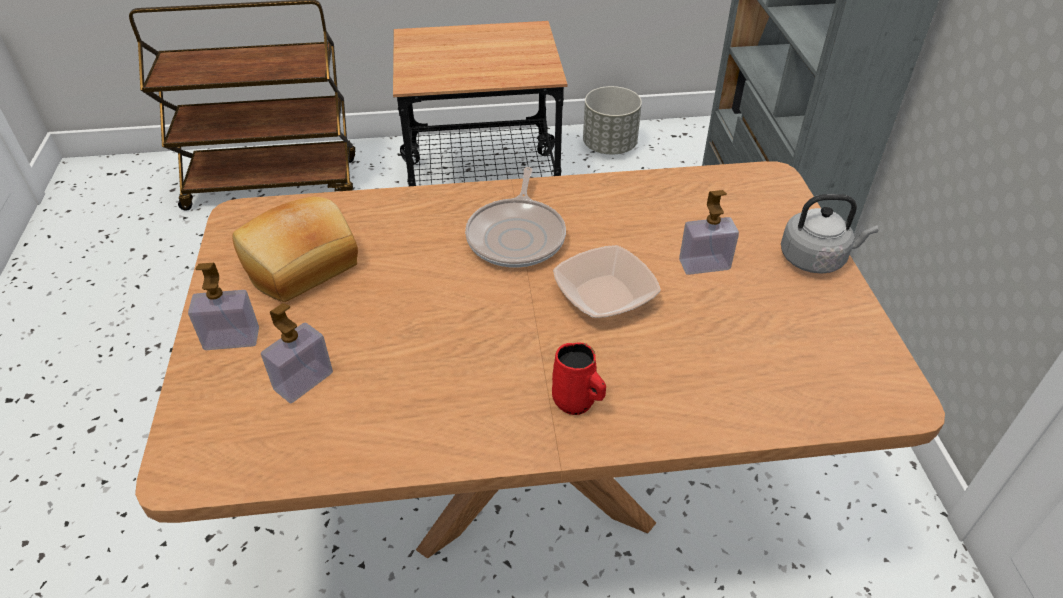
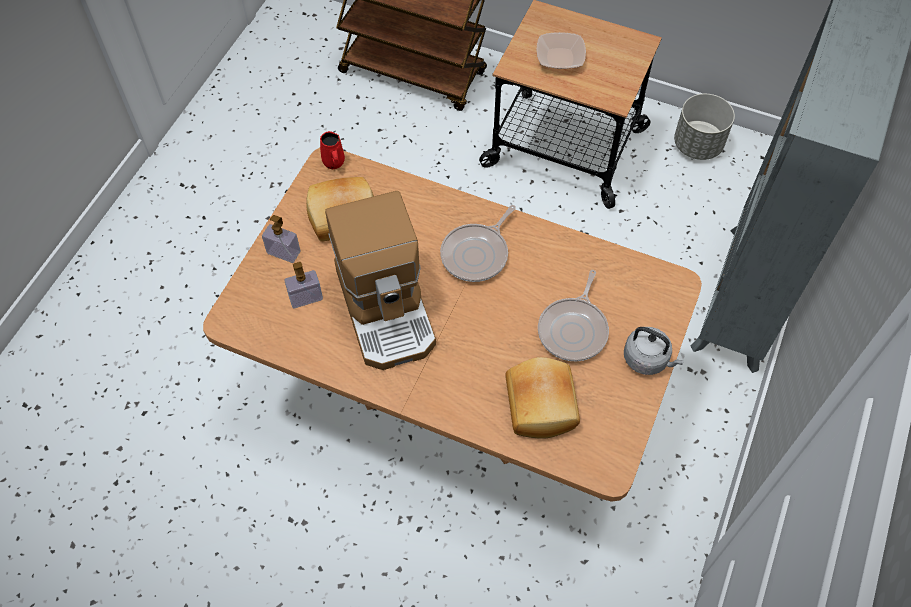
camera: 30 degrees right, 15 degrees up
(441, 343) = (387, 309): none -> coffee machine
(575, 402) = (433, 380): red mug -> red mug (334, 163)
(604, 295) = (498, 321): bowl -> bowl (560, 58)
(704, 264) = (574, 329): soap dispenser -> frying pan
(745, 363) = (542, 405): none -> bread

